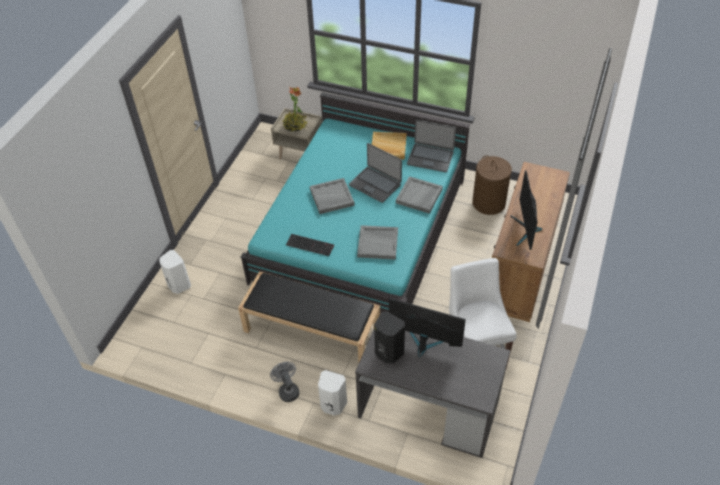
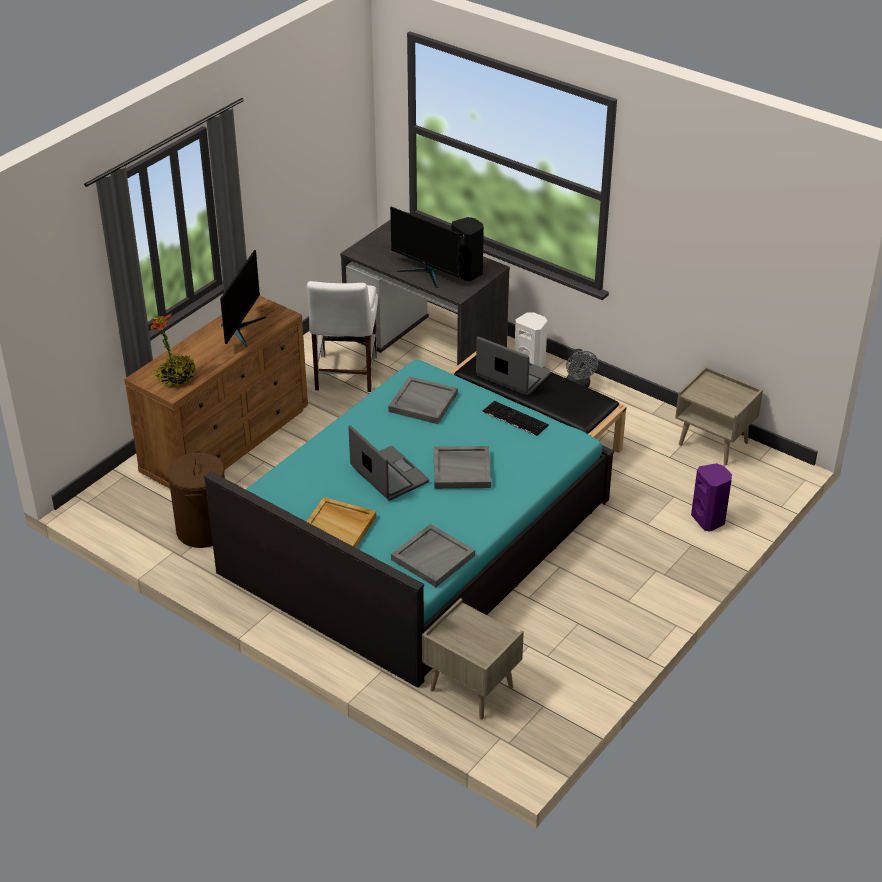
camera: 165 degrees left, 10 degrees down
(175, 354) = (714, 444): none -> beige nightstand
(178, 285) = (709, 520): white speaker -> purple speaker
(295, 126) = (477, 631): potted plant -> potted plant (176, 377)
(419, 196) = (334, 446): grey tray -> grey tray (433, 557)
(430, 158) = (282, 496): laptop -> laptop (512, 376)

